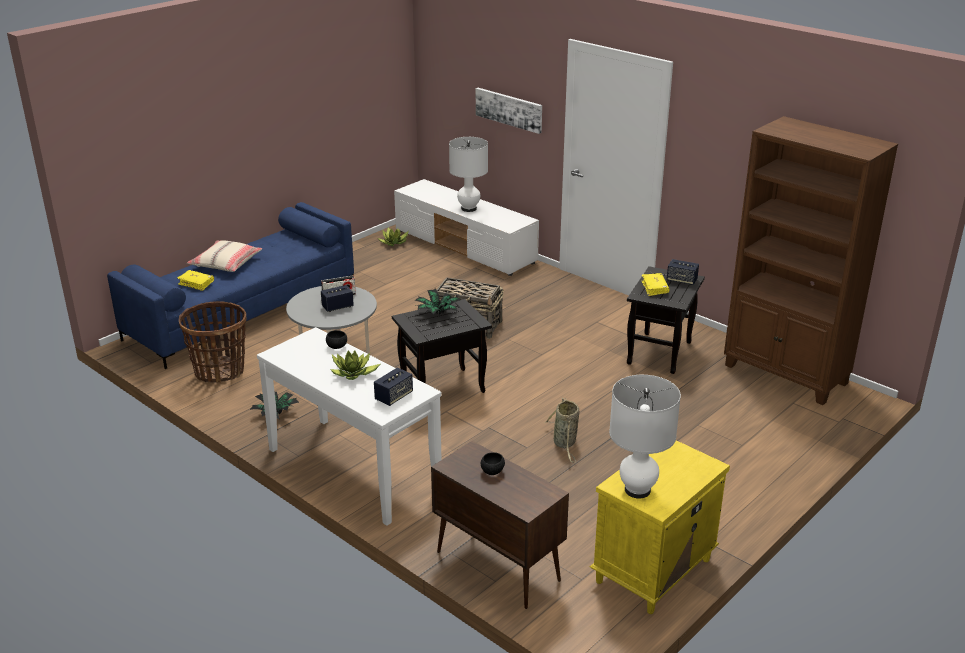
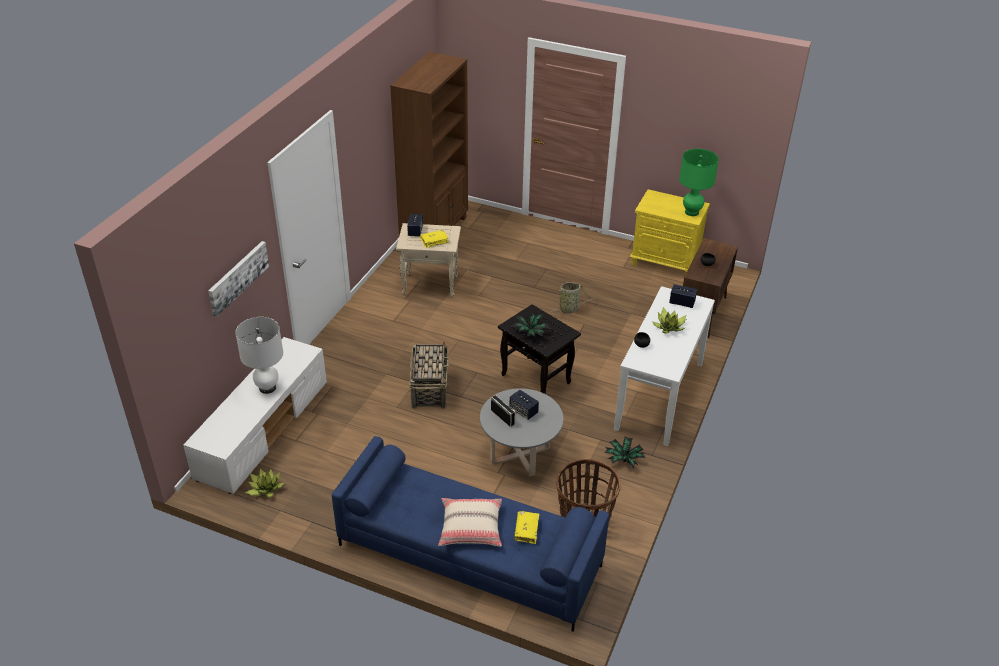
camera: 110 degrees left, 10 degrees up
(637, 490) = (691, 212): white table lamp -> green table lamp
(660, 354) = (431, 284): black side table -> beige side table

